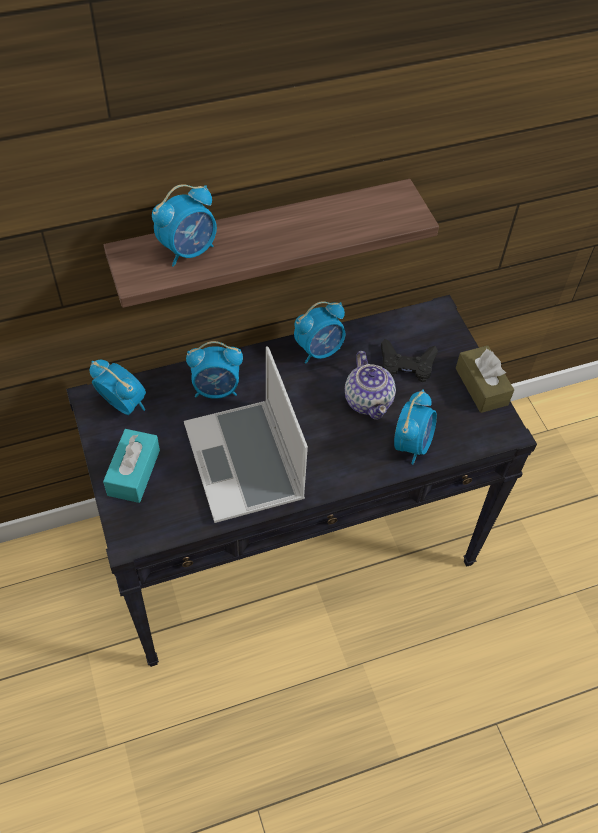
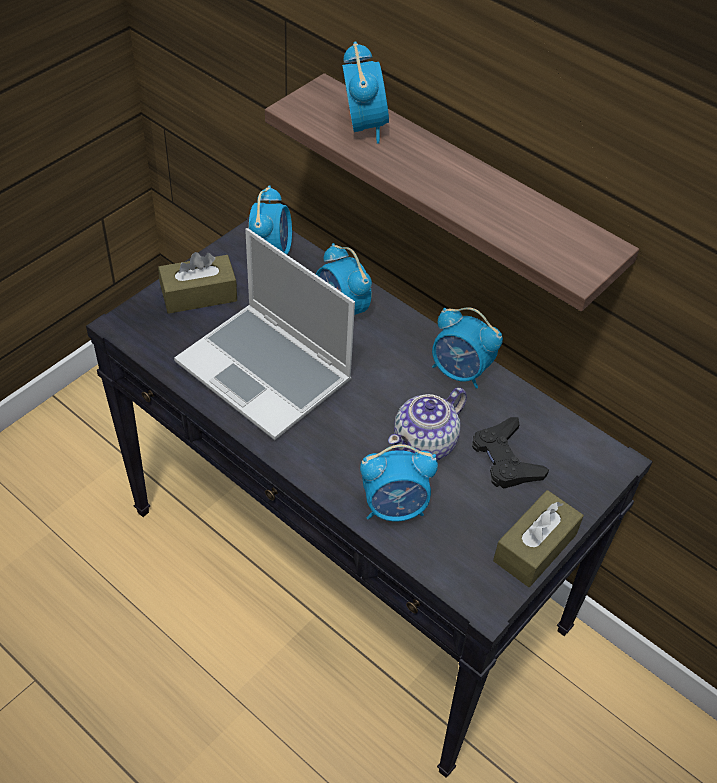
camera: 60 degrees right, 5 degrees down
(134, 472) = (199, 295): turquoise tissue box -> brown tissue box
(189, 250) = (363, 126): alarm clock -> alarm clock turned 120 degrees counterclockwise
(246, 463) = (267, 372): laptop -> laptop turned 90 degrees counterclockwise

